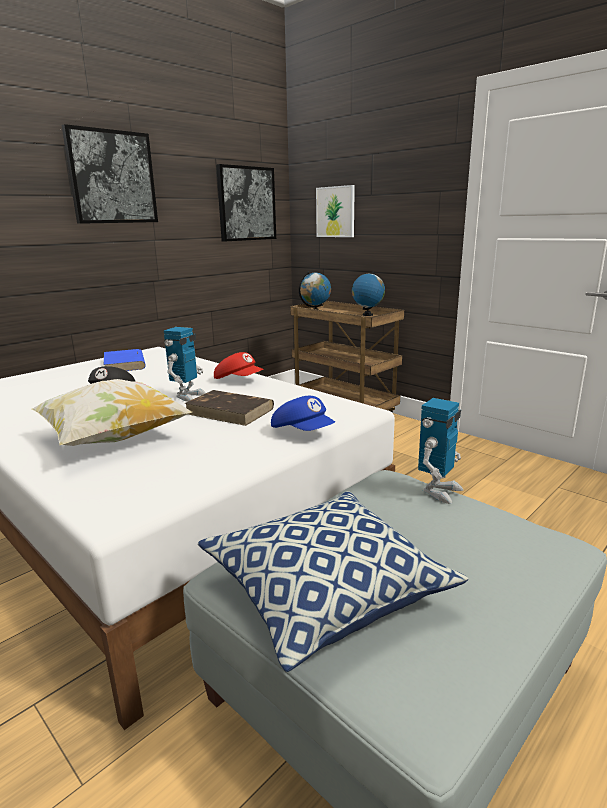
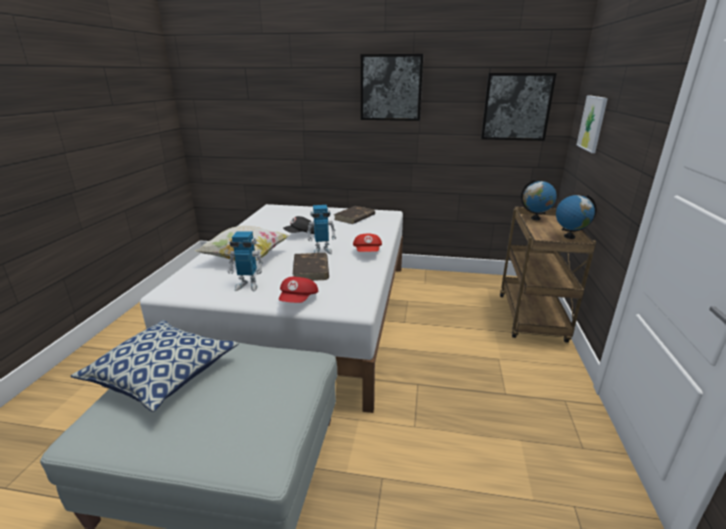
camera: 55 degrees right, 5 degrees up
(124, 364) = (354, 217): blue book -> brown book
(303, 432) = (299, 300): blue cap -> red cap
(438, 491) = (297, 383): toy robot -> toy robot (248, 285)

